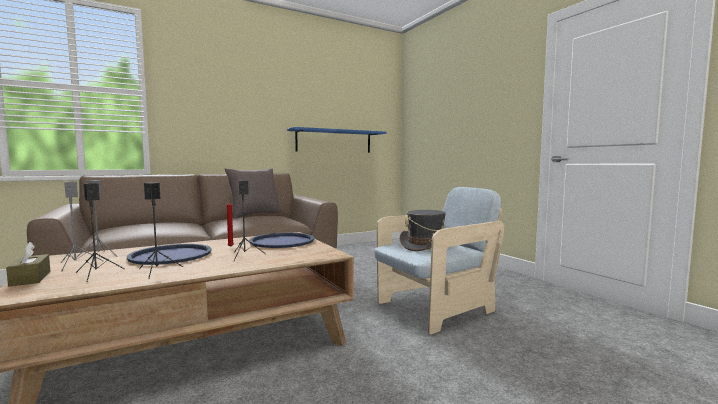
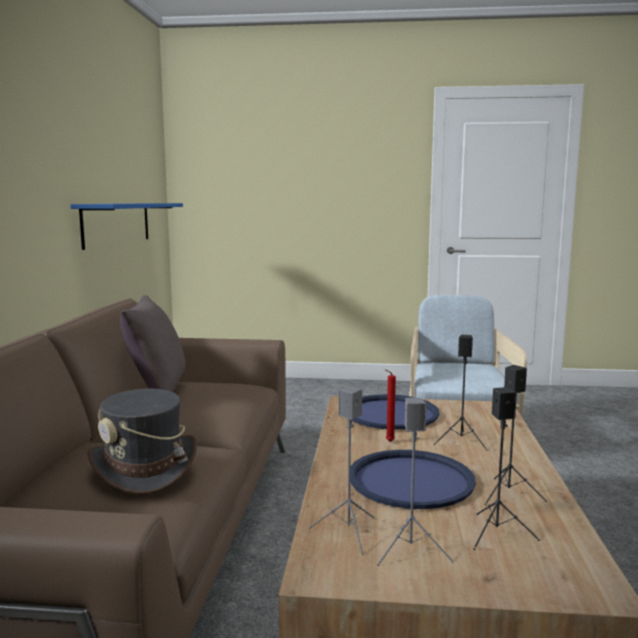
camera: 55 degrees left, 5 degrees up
(30, 278) = (487, 586): brown tissue box -> none
(425, 245) = (454, 371): grey hat -> grey hat (145, 468)

